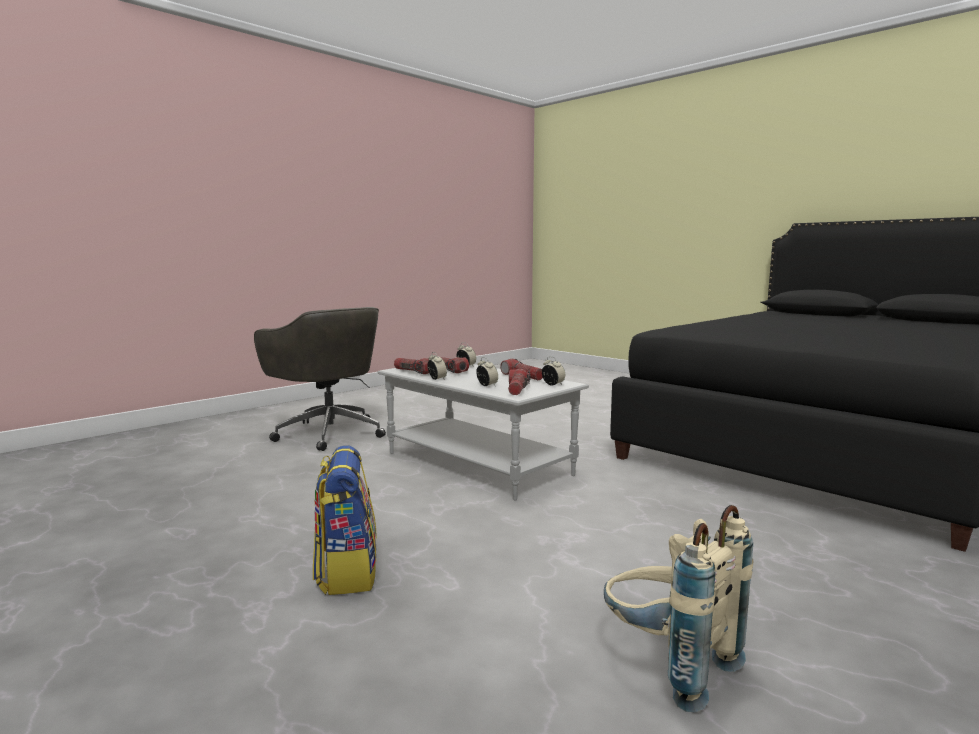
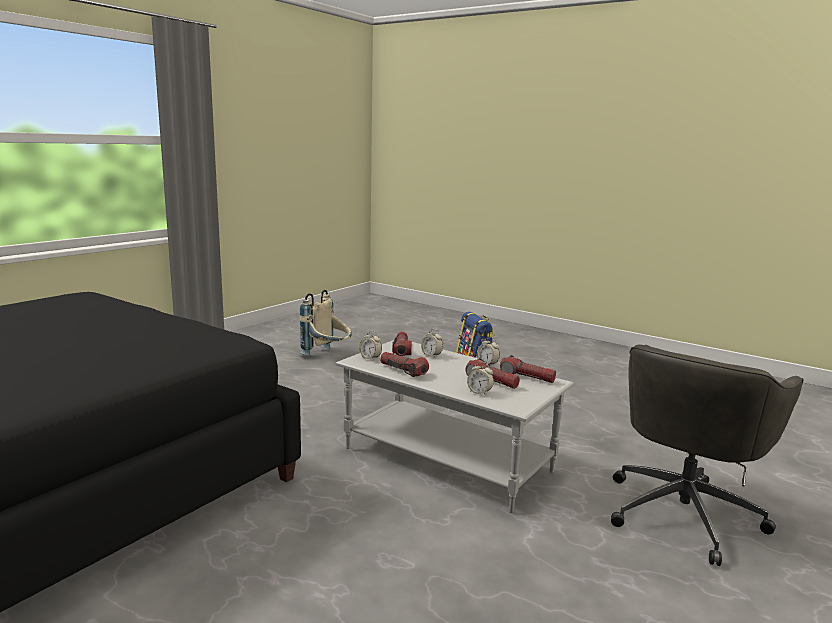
camera: 170 degrees right, 5 degrees up
(328, 433) = (684, 512): grey office chair -> grey office chair turned 90 degrees counterclockwise

